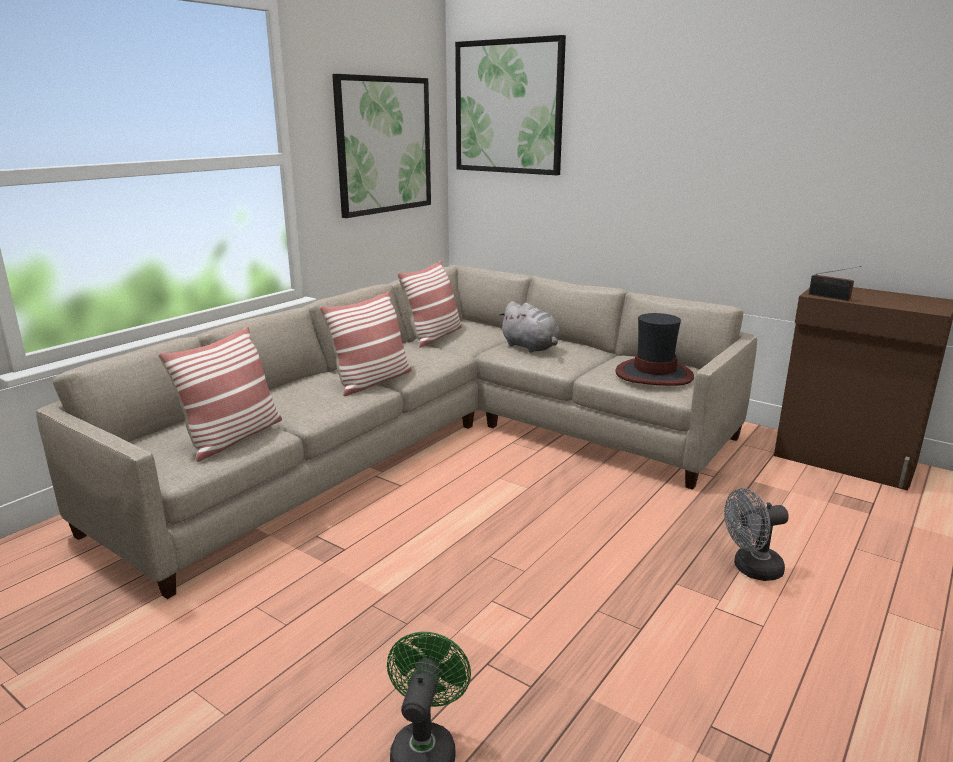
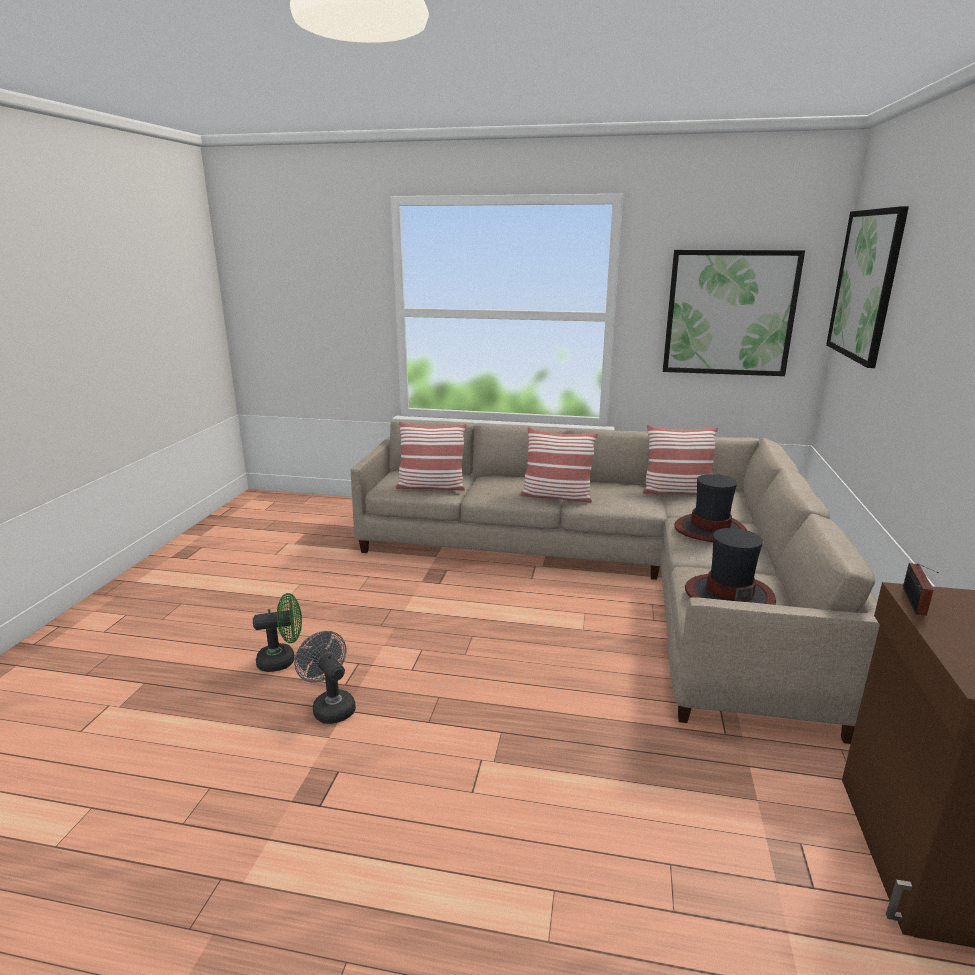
camera: 65 degrees right, 0 degrees up
(531, 347) = (710, 530): grey plush toy -> hat
(751, 569) = (558, 777): grey fan -> grey fan (330, 706)

